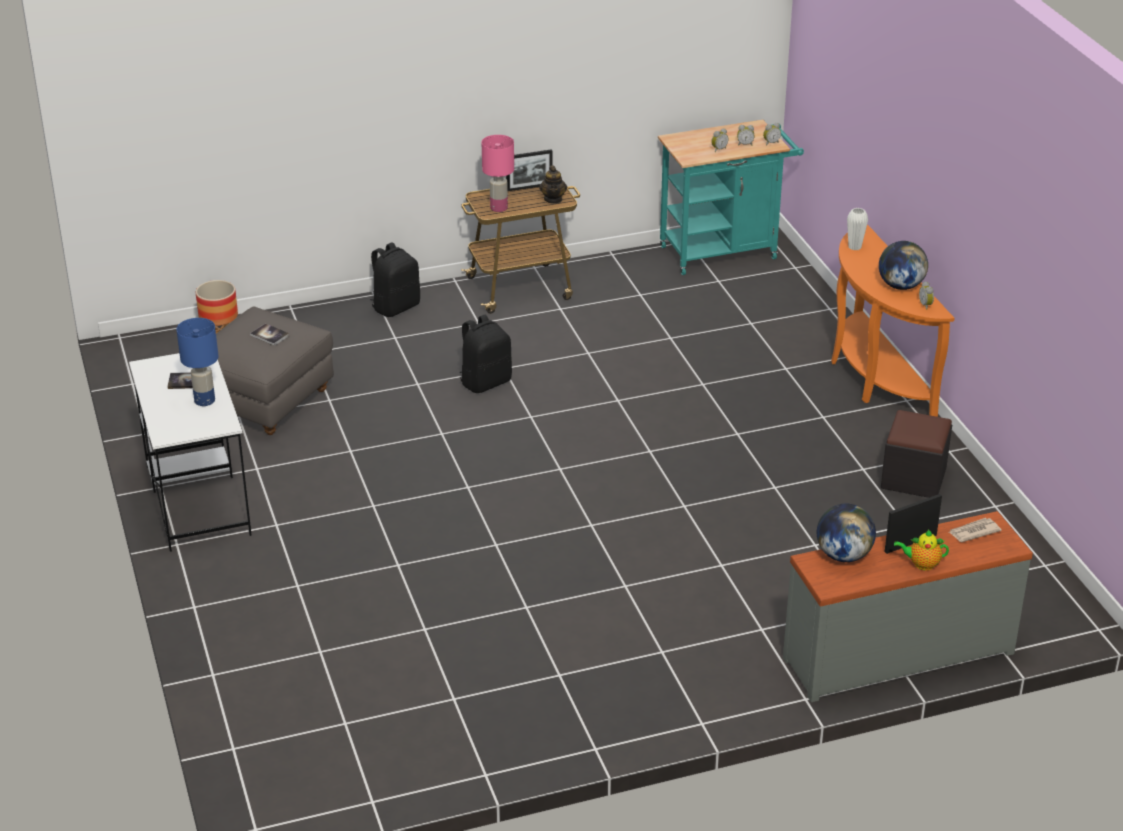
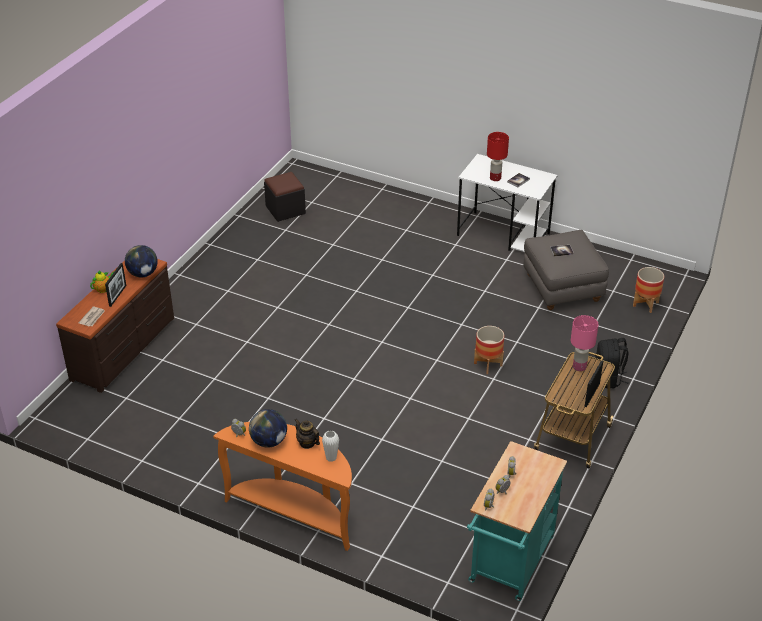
camera: 135 degrees right, 5 degrees up
(205, 401) = (495, 178): blue table lamp -> red table lamp
(485, 382) = (488, 364): black backpack -> planter
(553, 199) = (564, 394): teapot -> teapot (307, 443)
(897, 653) = (124, 349): grey dresser -> brown dresser
(913, 478) = (202, 450): black ottoman -> black ottoman (285, 210)

